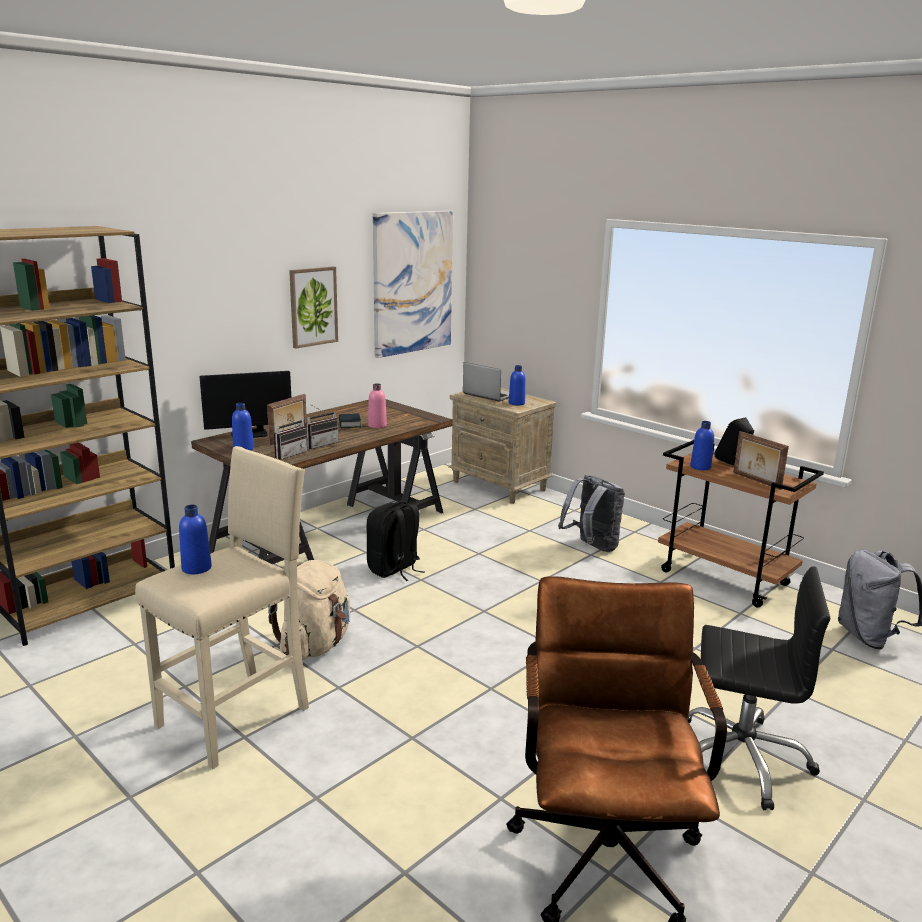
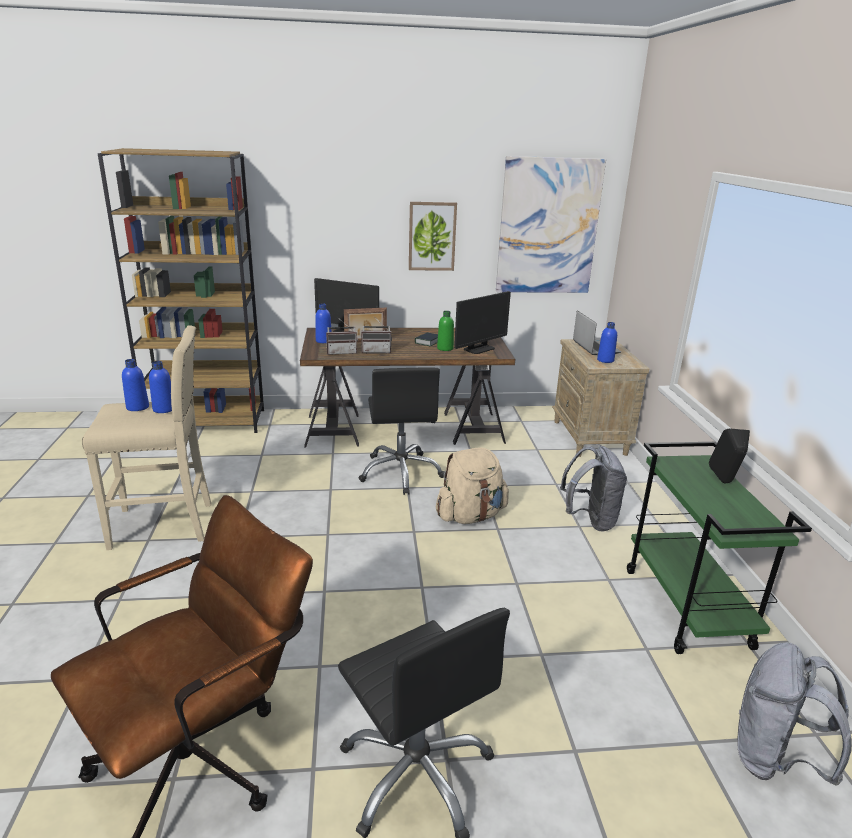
camera: 40 degrees right, 5 degrees up
(315, 645) = (270, 502): beige backpack -> beige backpack (470, 516)
(377, 425) = (445, 348): pink bottle -> green bottle
(394, 569) = (401, 472): black backpack -> black office chair
(406, 418) = (479, 349): none -> monitor
(700, 467) = (678, 472): blue bottle -> blue bottle (164, 409)
(725, 578) = (688, 608): brown cart -> green cart
(756, 481) = (717, 508): picture frame -> none

